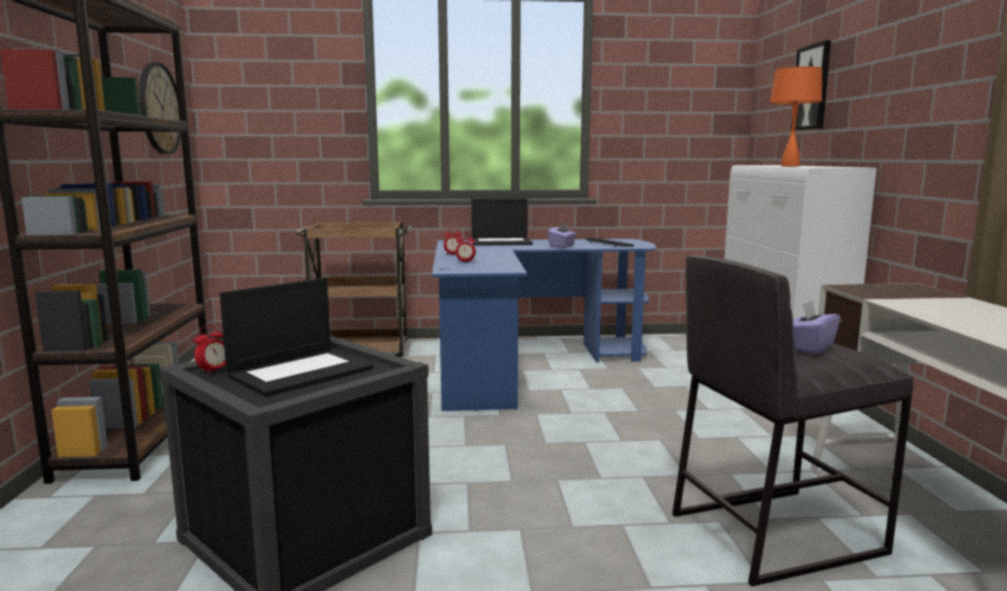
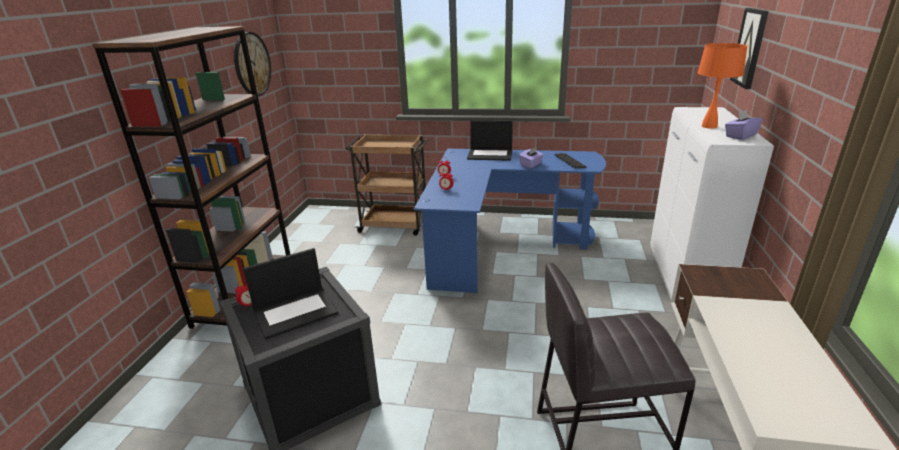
camera: 15 degrees right, 15 degrees up
(809, 347) = (630, 337): purple tissue box -> purple tissue box (740, 136)

